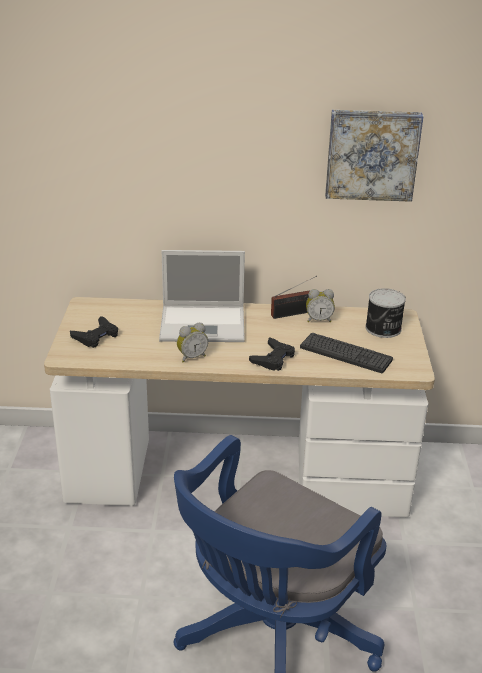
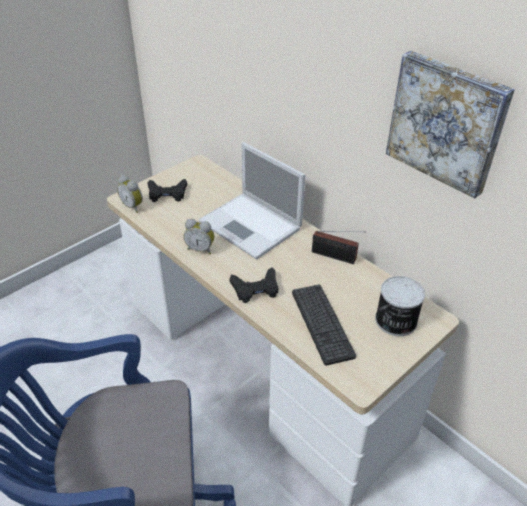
camera: 45 degrees right, 10 degrees up
(318, 320) = (348, 276): alarm clock -> alarm clock (133, 206)

